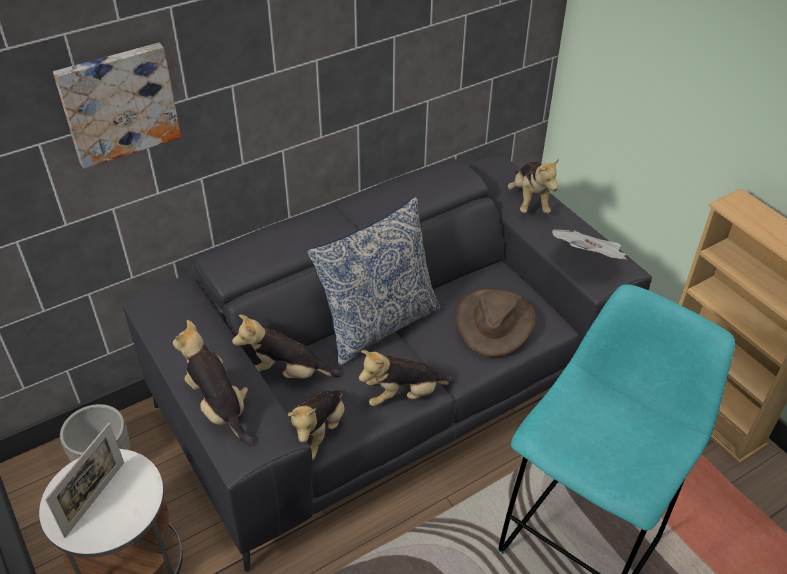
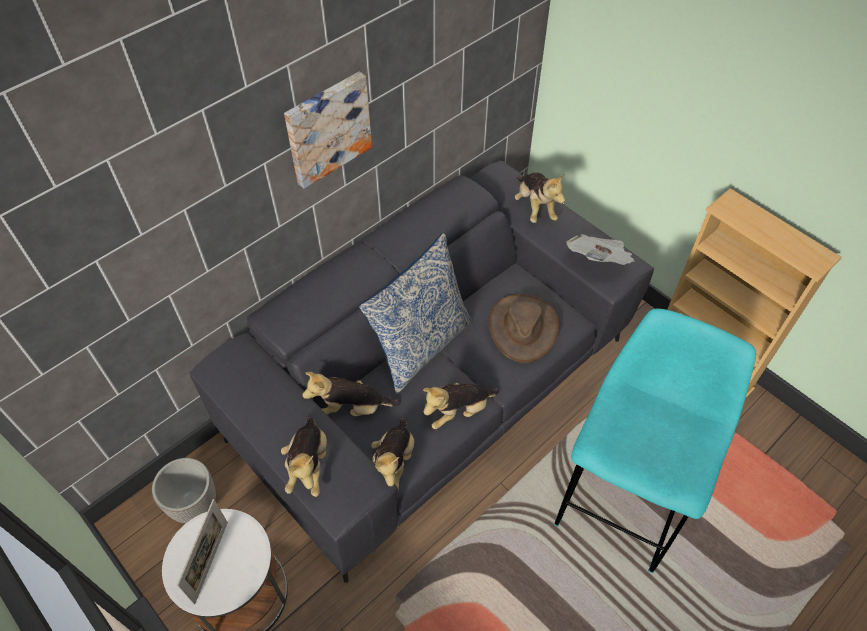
camera: 10 degrees left, 10 degrees up
(118, 103) = (165, 207): picture -> picture (327, 128)
(219, 407) = (308, 465): plush toy -> plush toy turned 135 degrees counterclockwise

